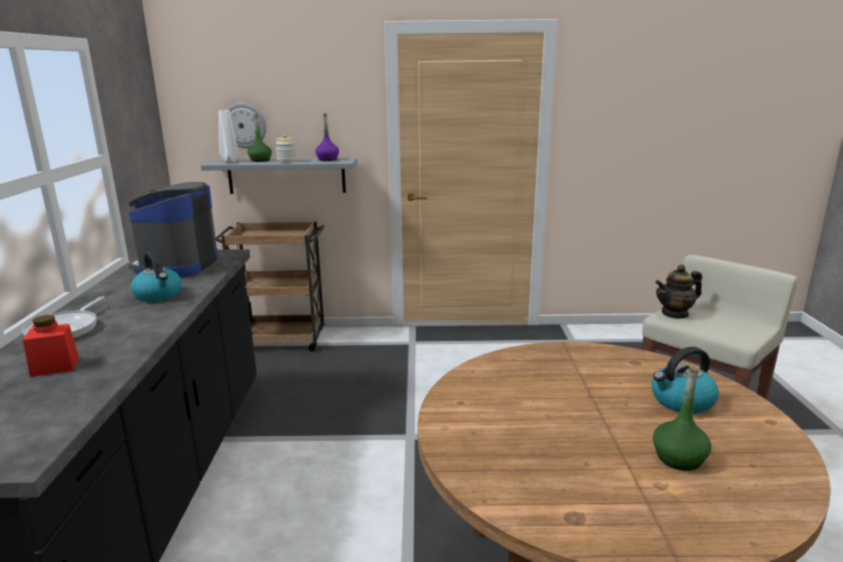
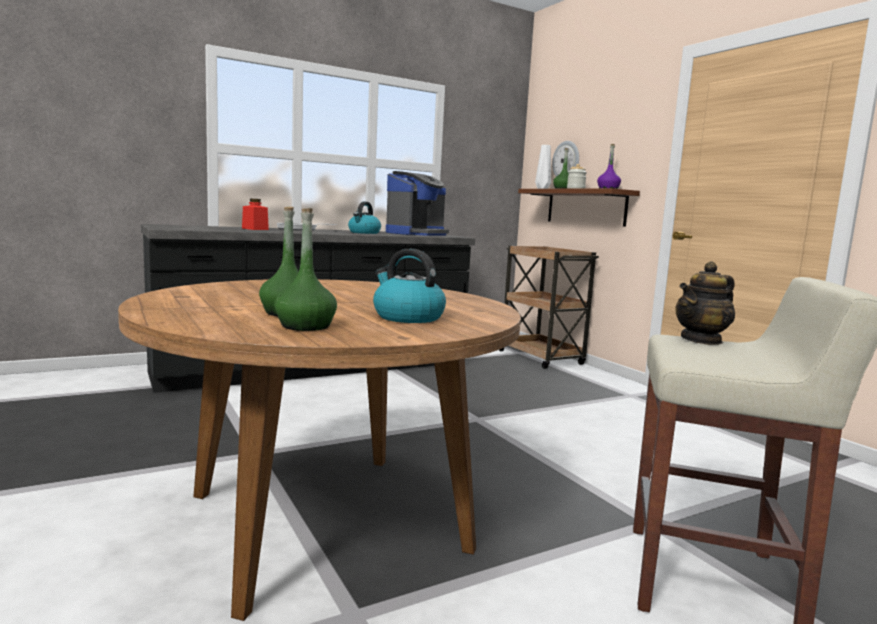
camera: 60 degrees right, 10 degrees down
(177, 265) = (416, 234): coffee machine -> coffee machine turned 150 degrees clockwise
(286, 175) = (585, 207): grey shelf -> brown shelf
(675, 313) = (702, 340): teapot -> teapot turned 75 degrees counterclockwise
(744, 459) = (305, 326): none -> green bottle

